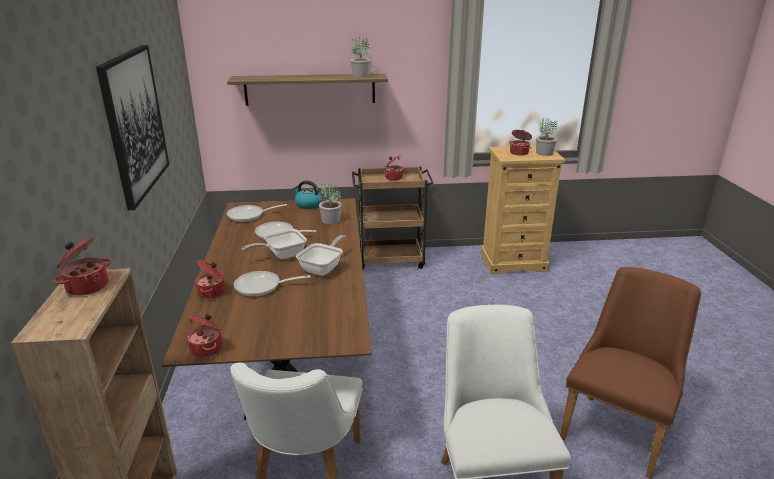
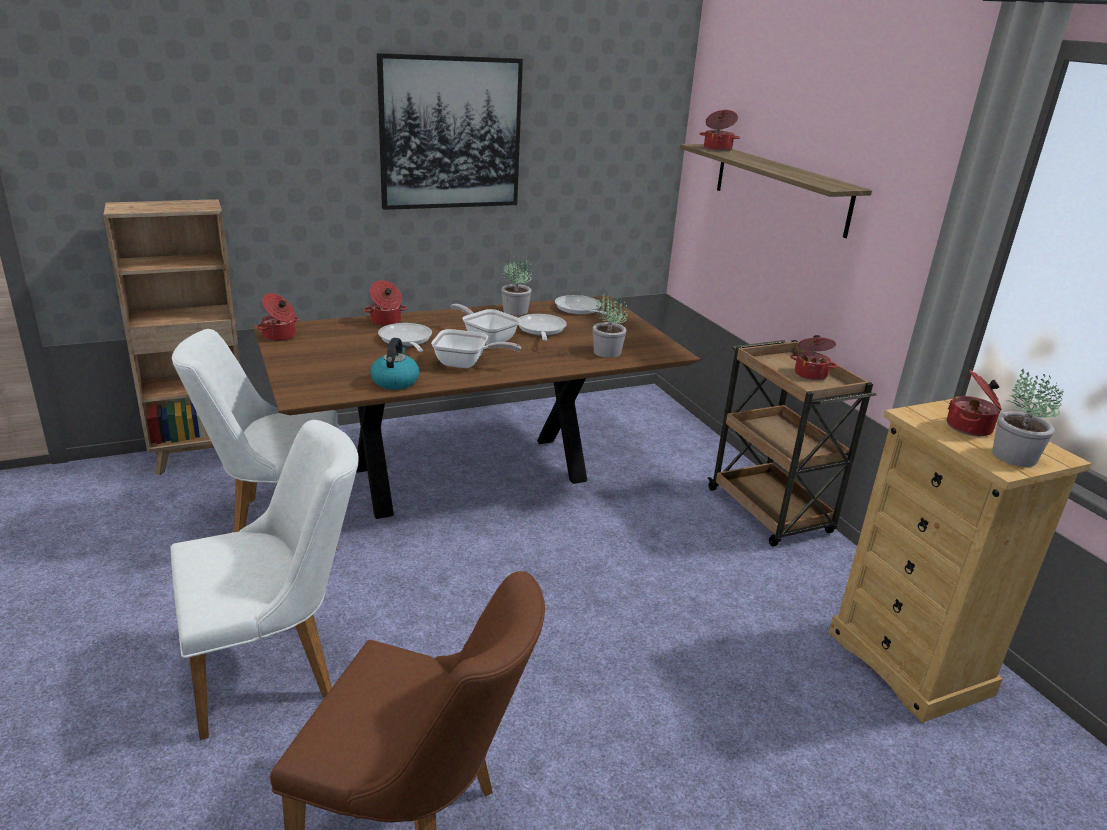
camera: 70 degrees right, 0 degrees up
(87, 286) = (189, 205): cooking pot -> cooking pot (717, 149)
(308, 205) = (644, 334): kettle -> kettle (395, 381)
(361, 75) = (824, 180): potted plant -> potted plant (516, 311)

